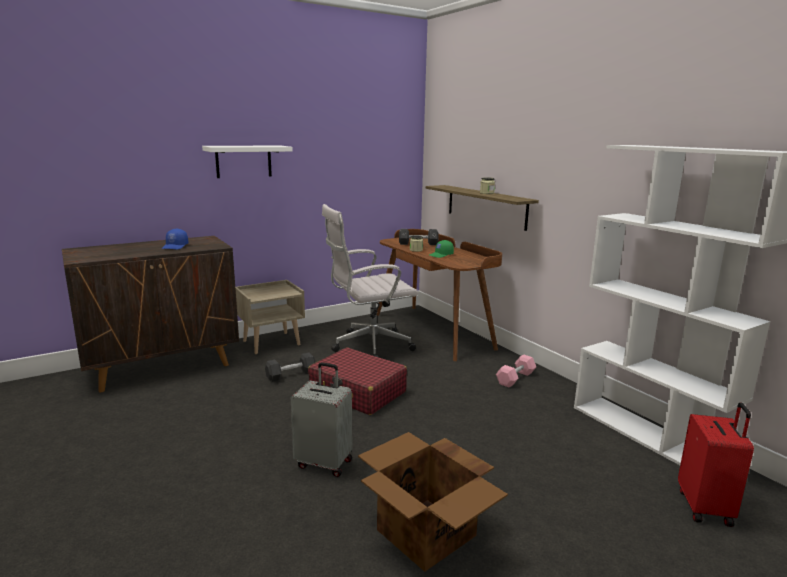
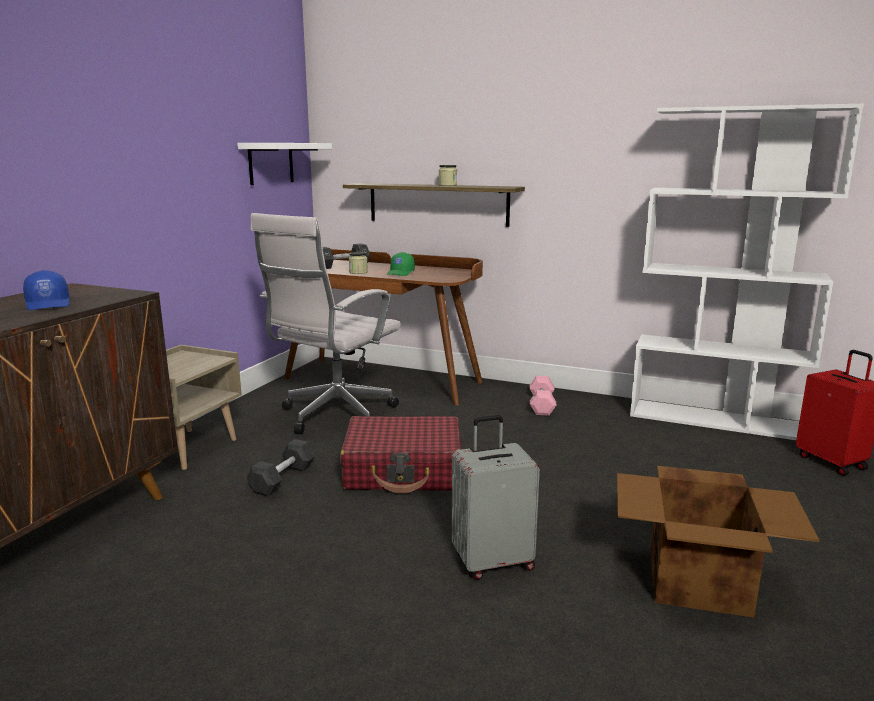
camera: 35 degrees left, 0 degrees up
(243, 161) = (101, 149): white shelf -> white shelf (271, 163)

